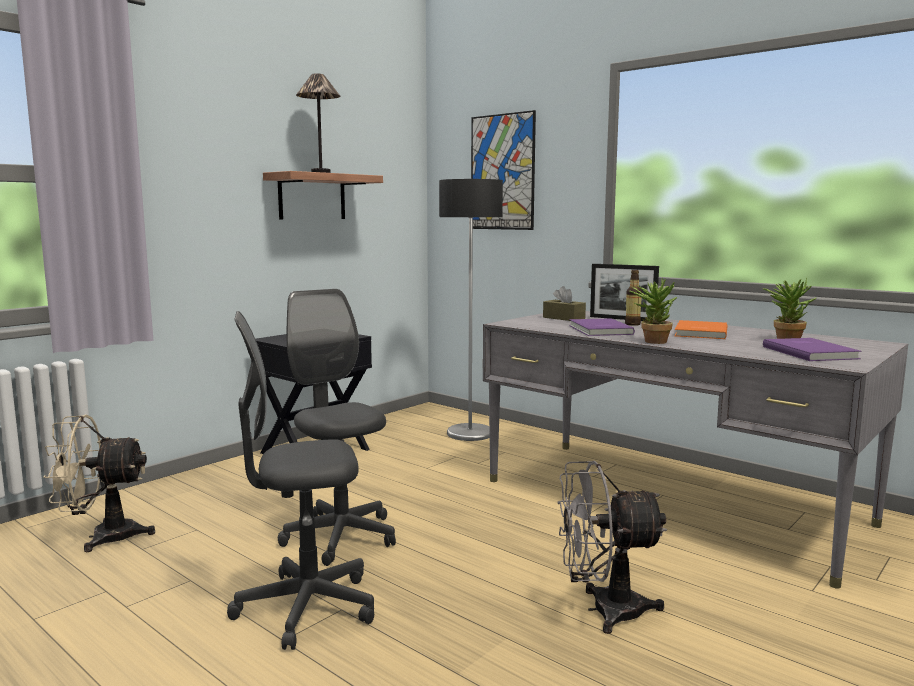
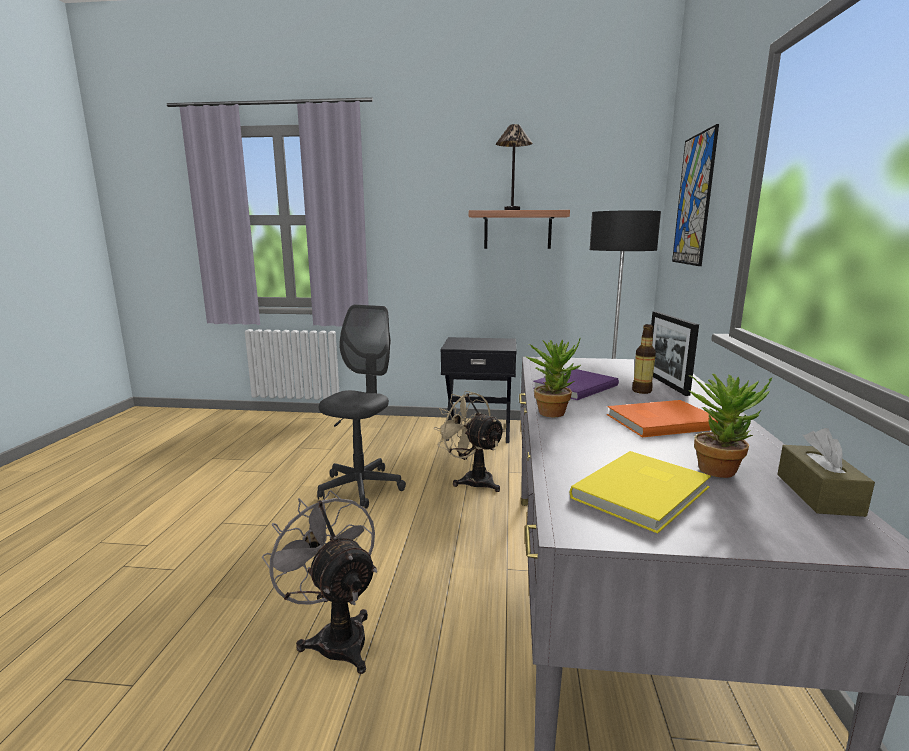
camera: 55 degrees right, 5 degrees up
(102, 537) = (302, 434): beige fan -> beige fan (472, 479)
(306, 608) = (261, 514): grey office chair -> none
(563, 318) = (612, 368): brown tissue box -> brown tissue box (818, 494)
(810, 352) = (645, 493): purple book -> yellow book

